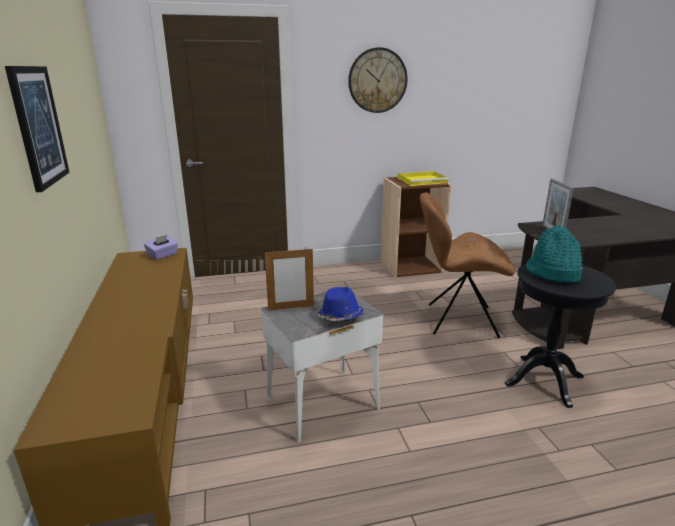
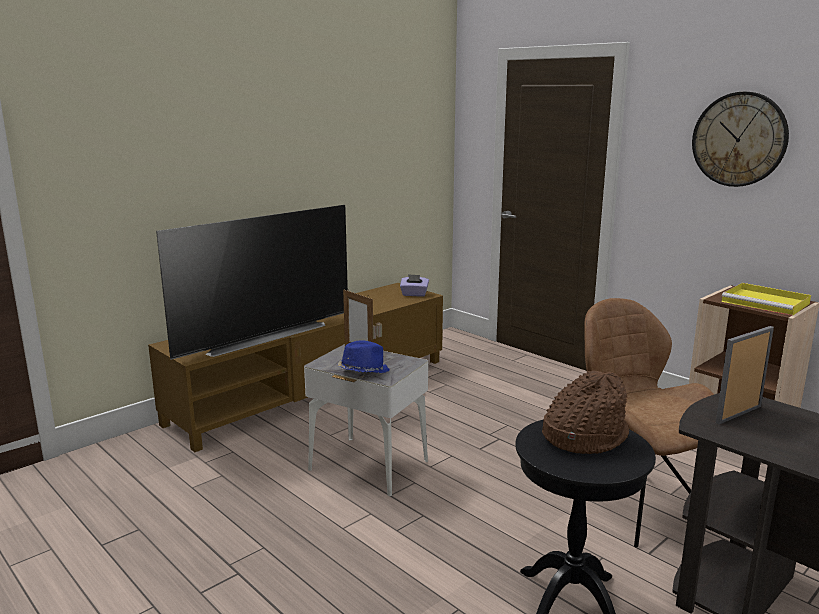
camera: 60 degrees right, 5 degrees down
(38, 126) = (291, 159): picture -> none
(138, 351) = (263, 336): none -> television
(552, 273) = (584, 437): turquoise hat -> brown hat

